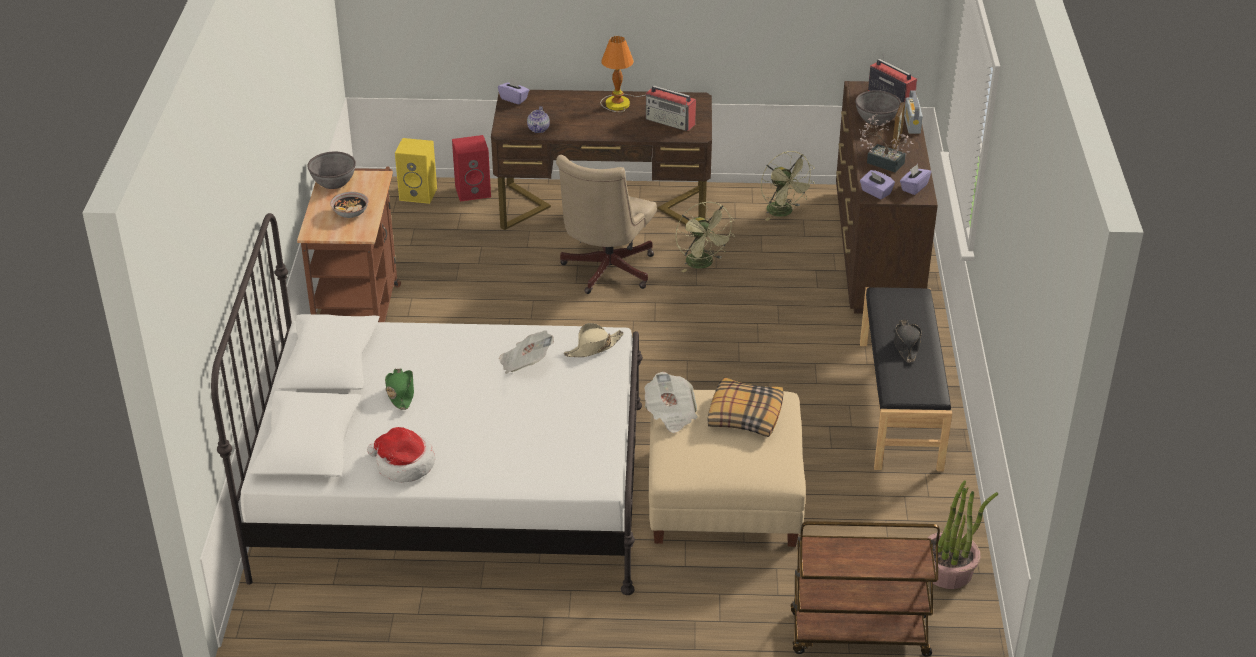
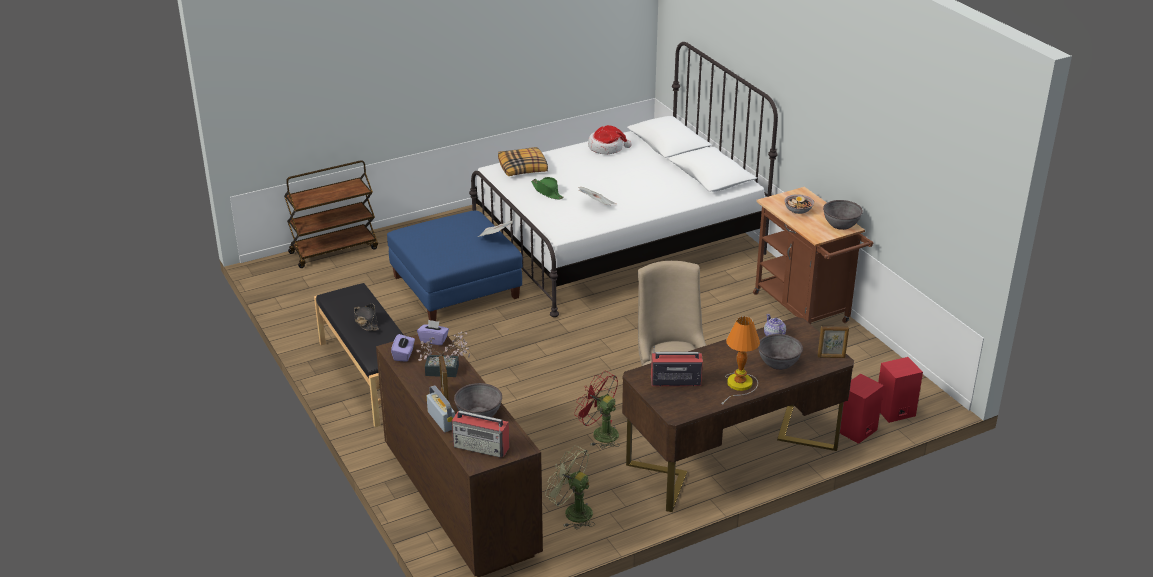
camera: 150 degrees right, 5 degrees down
(400, 393) = (650, 173): green hat -> green hat (547, 192)
(419, 194) = (894, 412): yellow speaker -> red speaker
(514, 99) = (831, 357): purple tissue box -> picture frame
(564, 108) = (778, 362): none -> grey bowl
(593, 347) = (565, 225): beige hat -> none
(703, 264) = (600, 433): green fan -> red fan
(723, 495) = (456, 287): beige ottoman -> blue ottoman
(744, 415) = (449, 249): pillow -> pillow (523, 168)
(948, 571) = (294, 292): potted plant -> none

